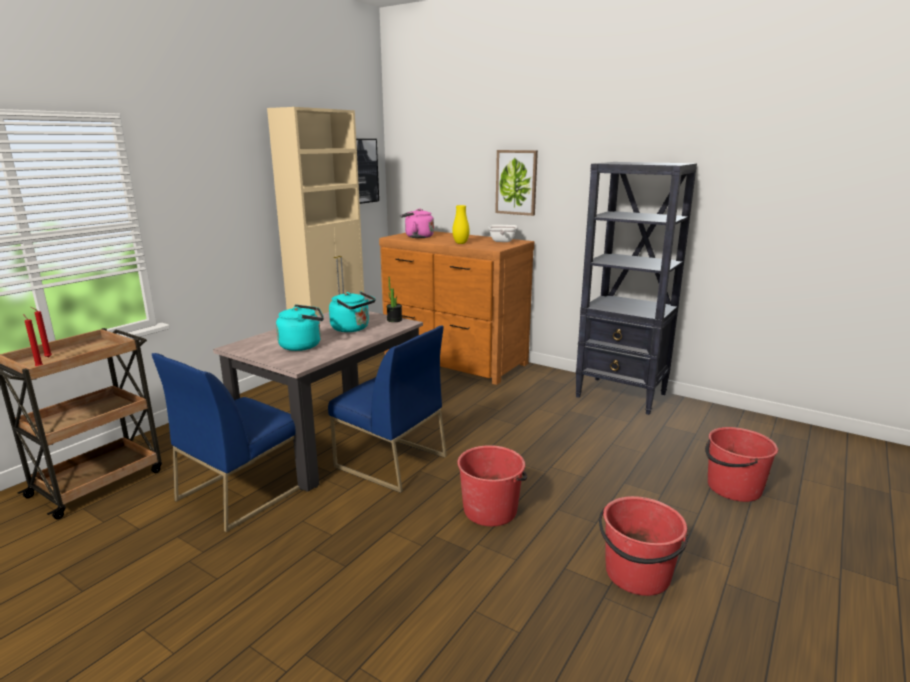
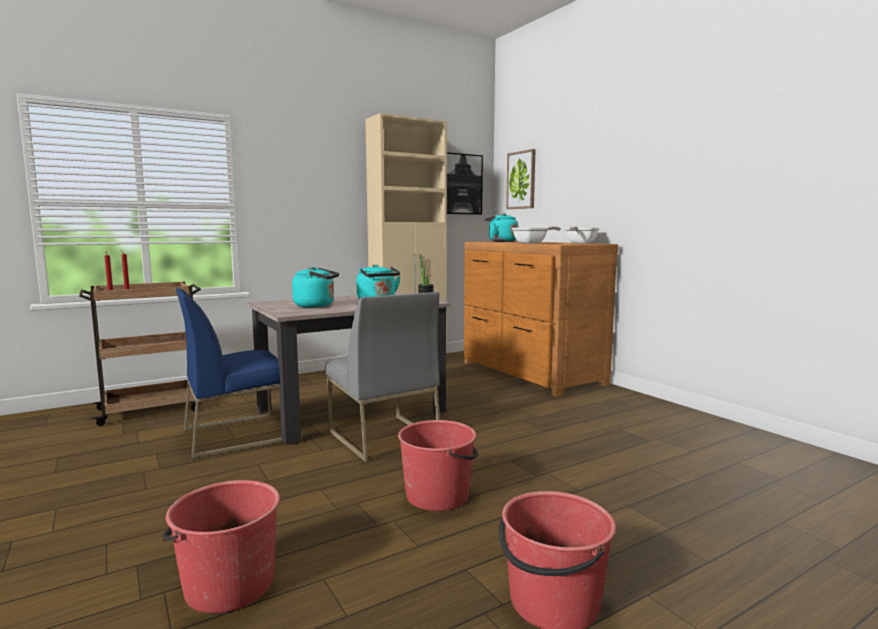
camera: 25 degrees right, 10 degrees down
(389, 462) = (382, 437): blue chair -> grey chair
(417, 237) = (501, 241): pink kettle -> turquoise kettle
(460, 243) = (533, 243): yellow vase -> frying pan
(516, 182) = (603, 183): picture -> picture (521, 180)
(621, 396) = (703, 426): black bookcase -> none
(733, 488) = (792, 546): red bucket -> red bucket (228, 585)

